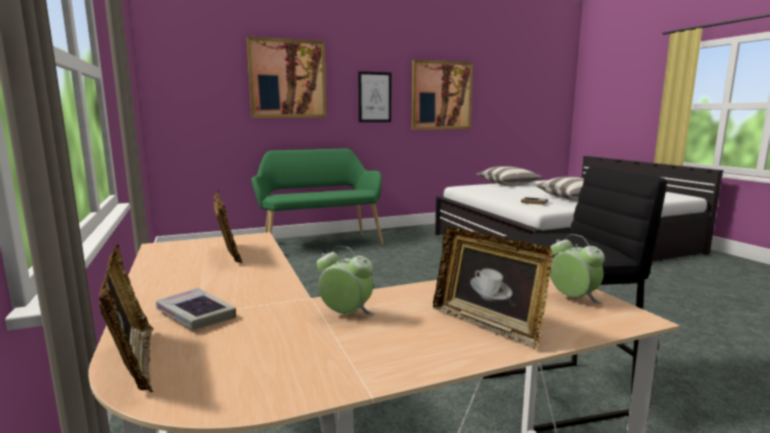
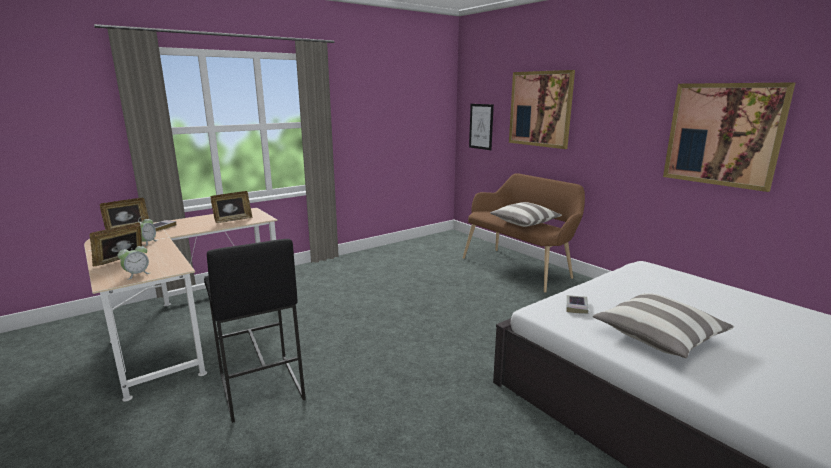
camera: 75 degrees right, 5 degrees up
(319, 243) = (519, 267): green bench -> brown bench
(374, 97) = (621, 131): picture -> picture (481, 126)
(508, 184) = (726, 292): pillow -> pillow (524, 223)

